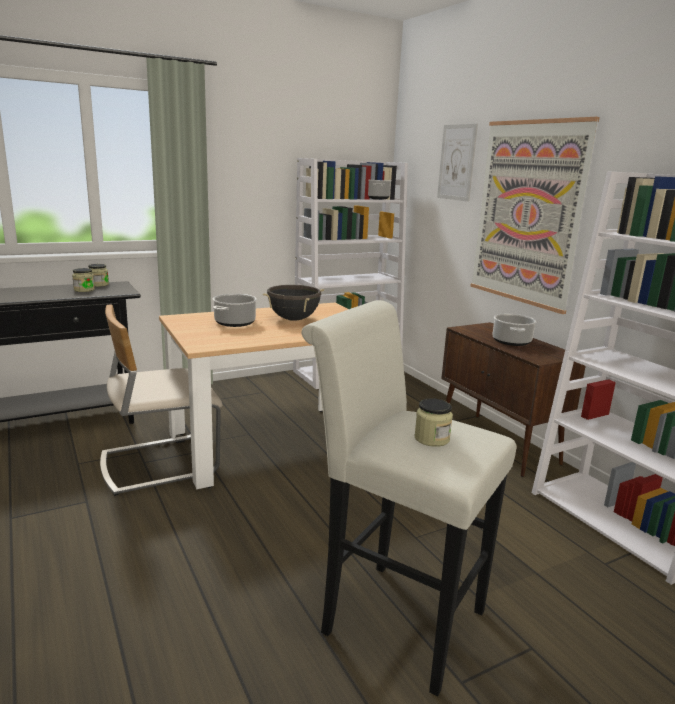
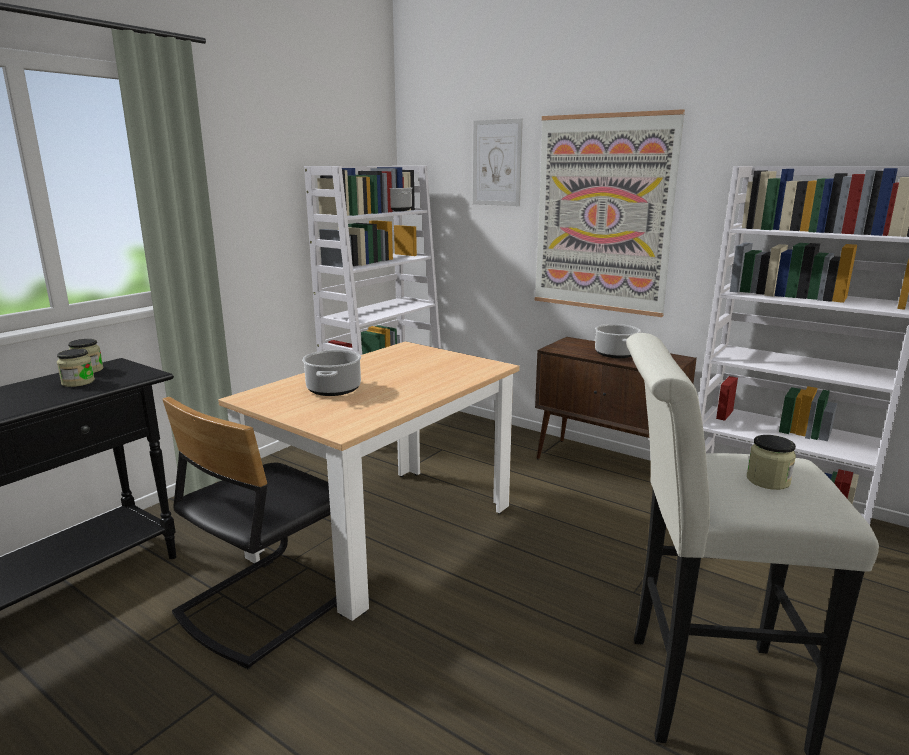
camera: 25 degrees left, 0 degrees up
(159, 463) = (267, 602): beige chair -> black chair
(293, 319) = (394, 371): black cooking pot -> none

